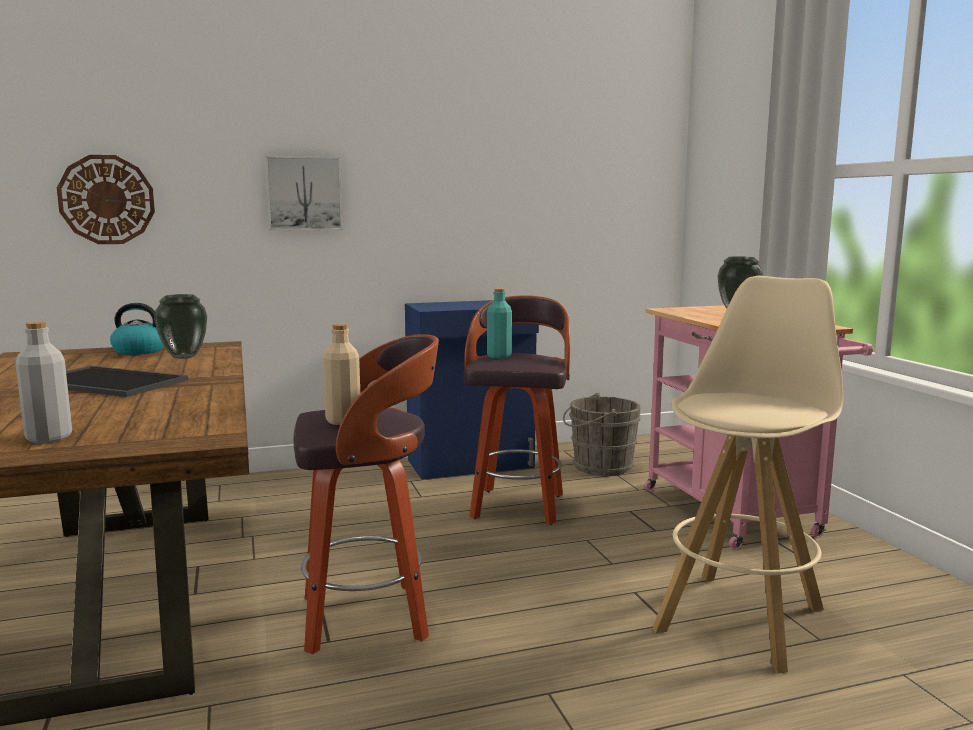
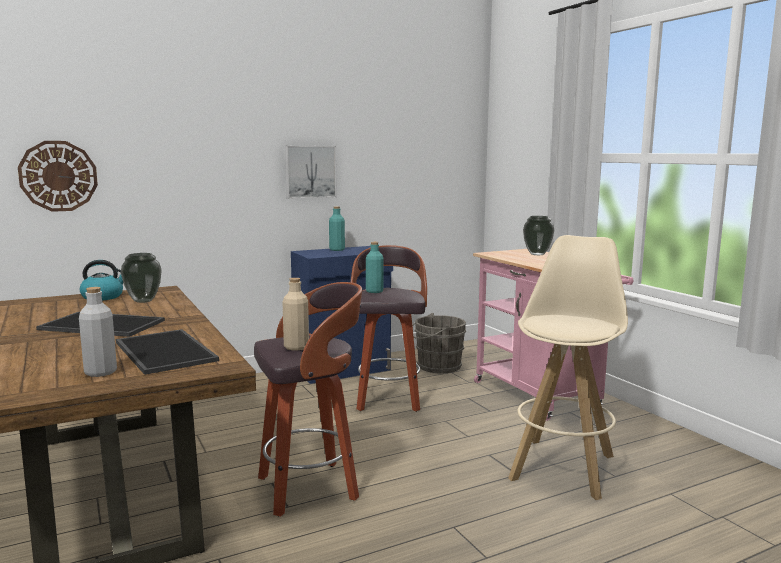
camera: 10 degrees left, 0 degrees up
(150, 416) = (163, 351): none -> tray
(304, 193) = (214, 169): picture -> picture (310, 171)
(466, 303) = (337, 250): none -> turquoise bottle

